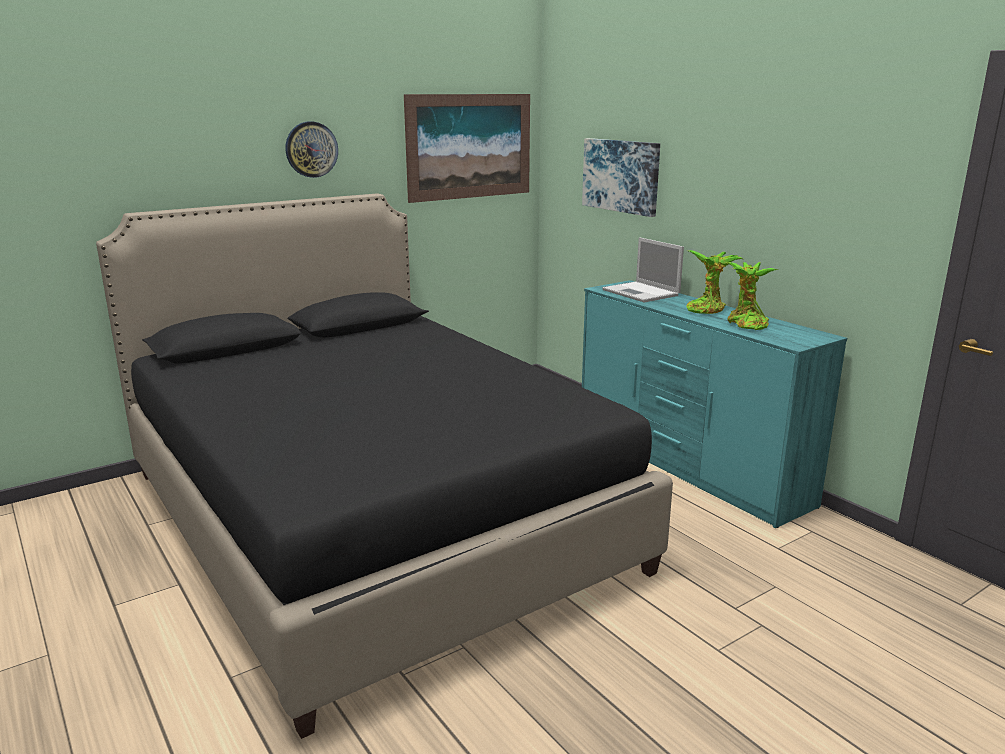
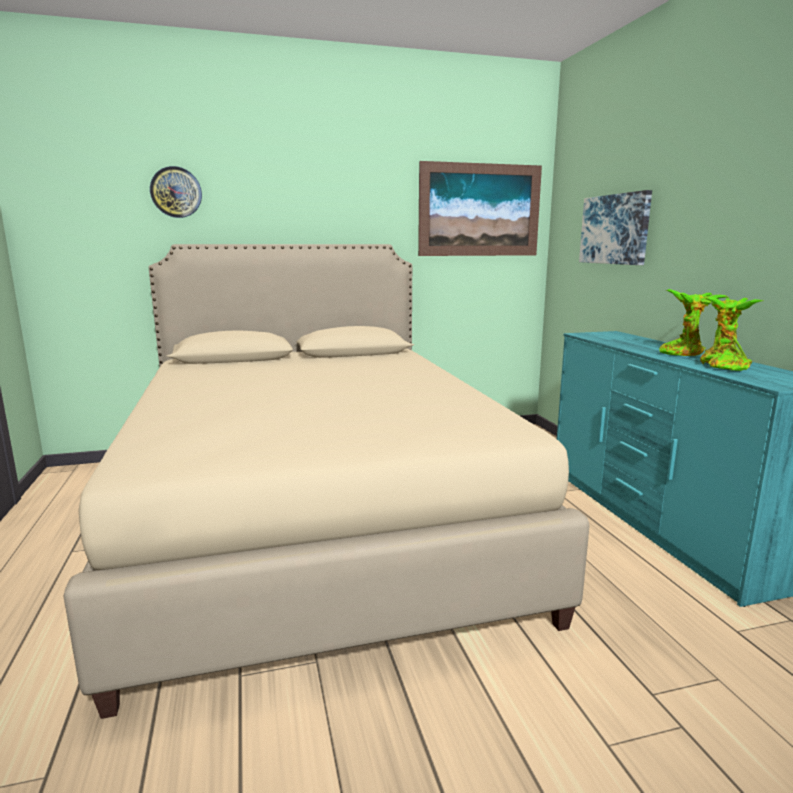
camera: 20 degrees right, 5 degrees down
(311, 149) = (333, 204): wall clock -> wall clock (176, 192)
(370, 519) = (316, 520): black bed -> beige bed
(642, 293) = (620, 339): laptop -> none

